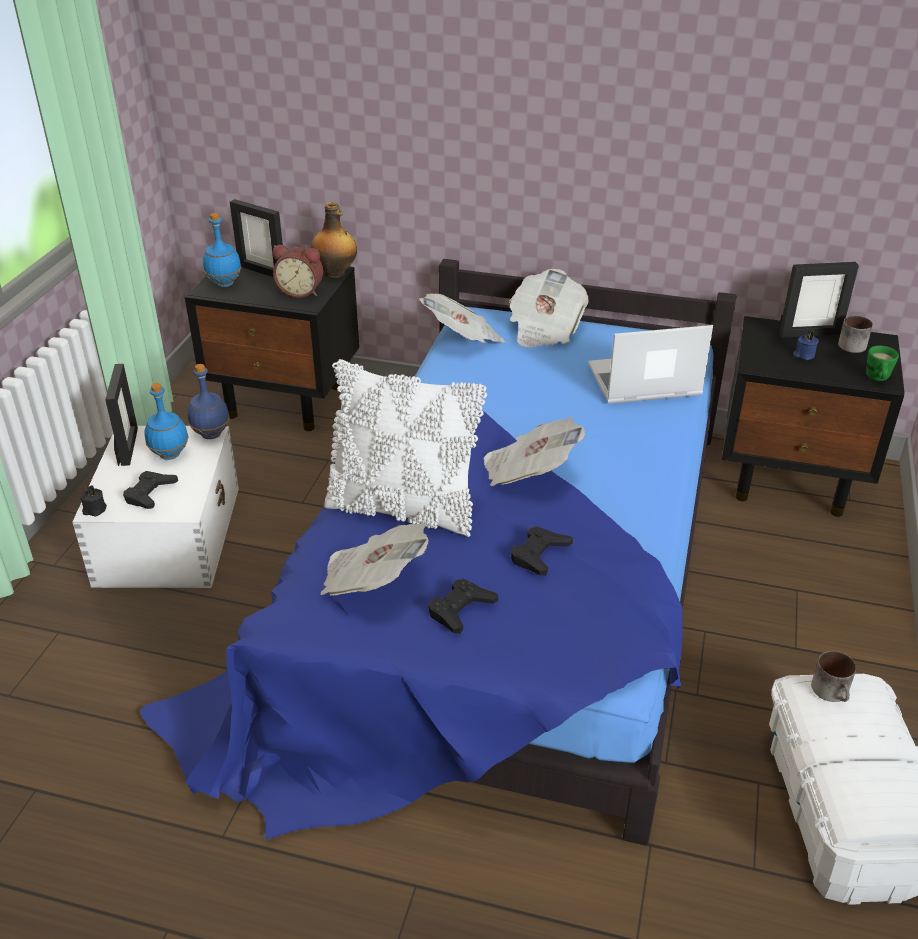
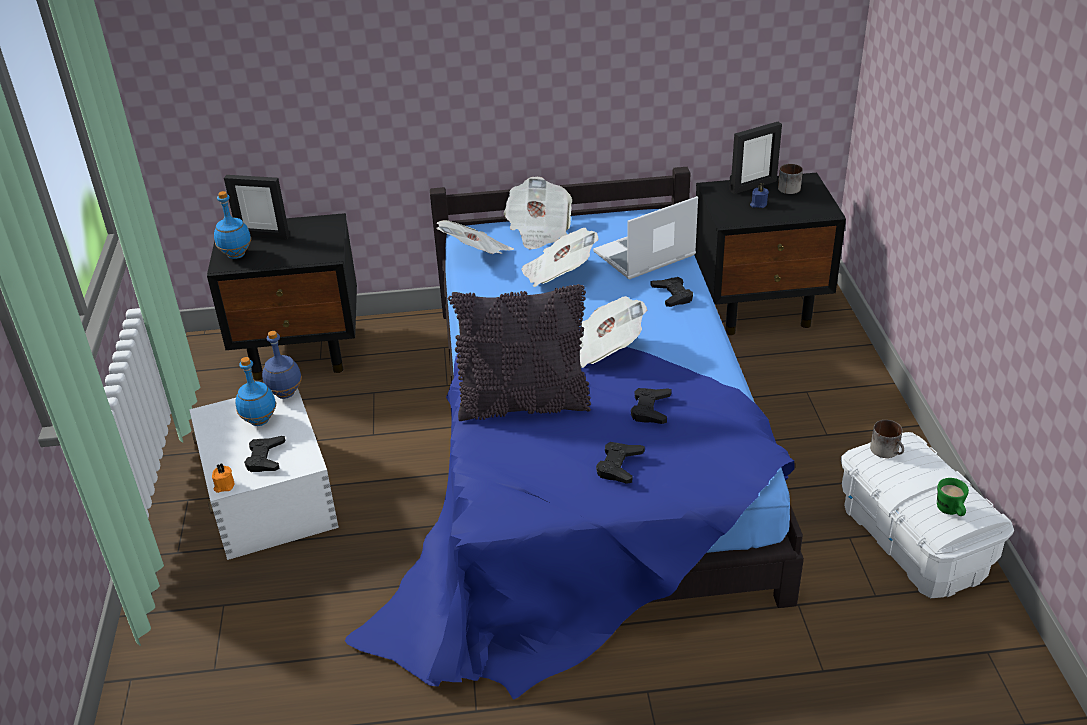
camera: 20 degrees left, 0 degrees up
(94, 510) = (224, 486): black candle -> orange candle
(128, 446) = (214, 424): picture frame -> none
(301, 291) = (313, 246): alarm clock -> none
(335, 273) = (333, 222): bottle -> none
(373, 581) = (538, 465): newspaper -> newspaper (558, 274)
(404, 509) = (524, 404): white pillow -> black pillow
(648, 433) = (672, 295): none -> black game controller
(877, 379) = (821, 210): green mug -> green mug (951, 512)

